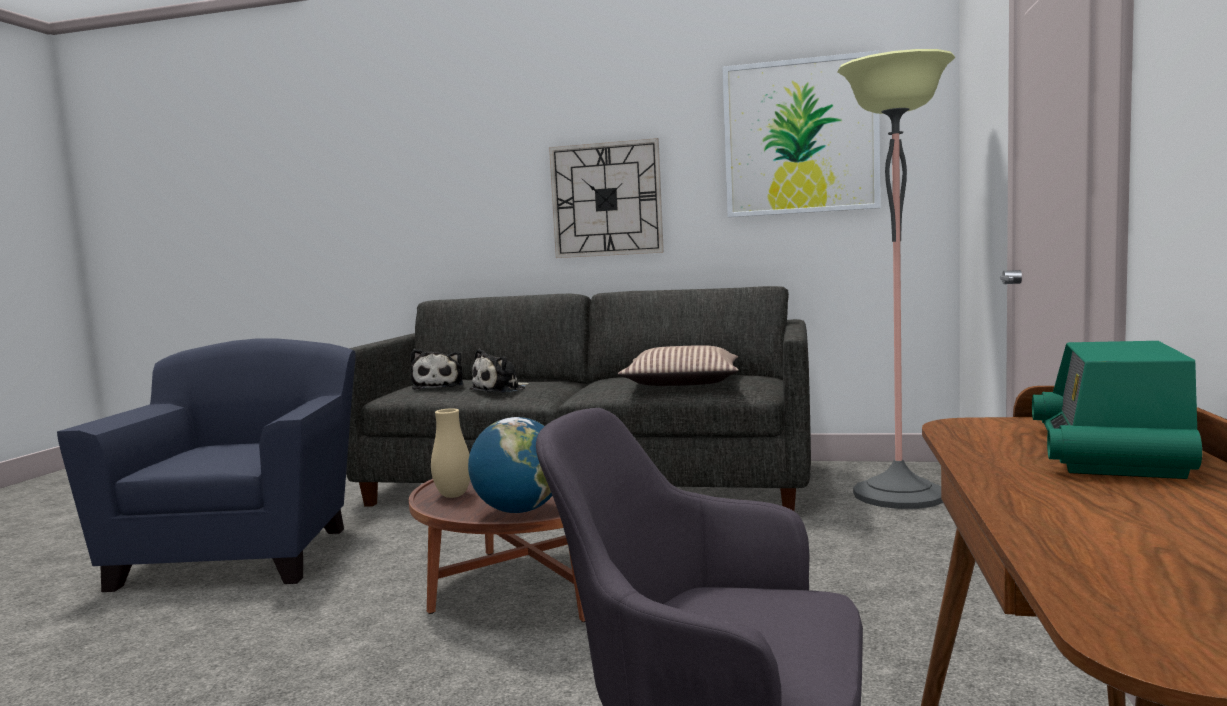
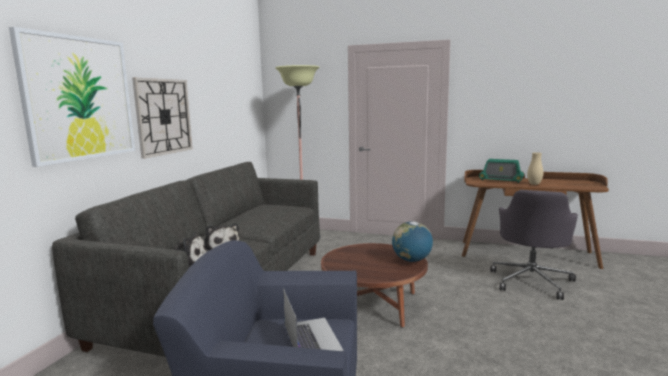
camera: 85 degrees left, 5 degrees up
(218, 458) = (312, 337): none -> laptop
(453, 495) = (381, 274): beige vase -> beige vase (534, 184)
(682, 382) = (273, 213): pillow -> none
(800, 137) = (229, 87): picture -> picture (79, 98)

